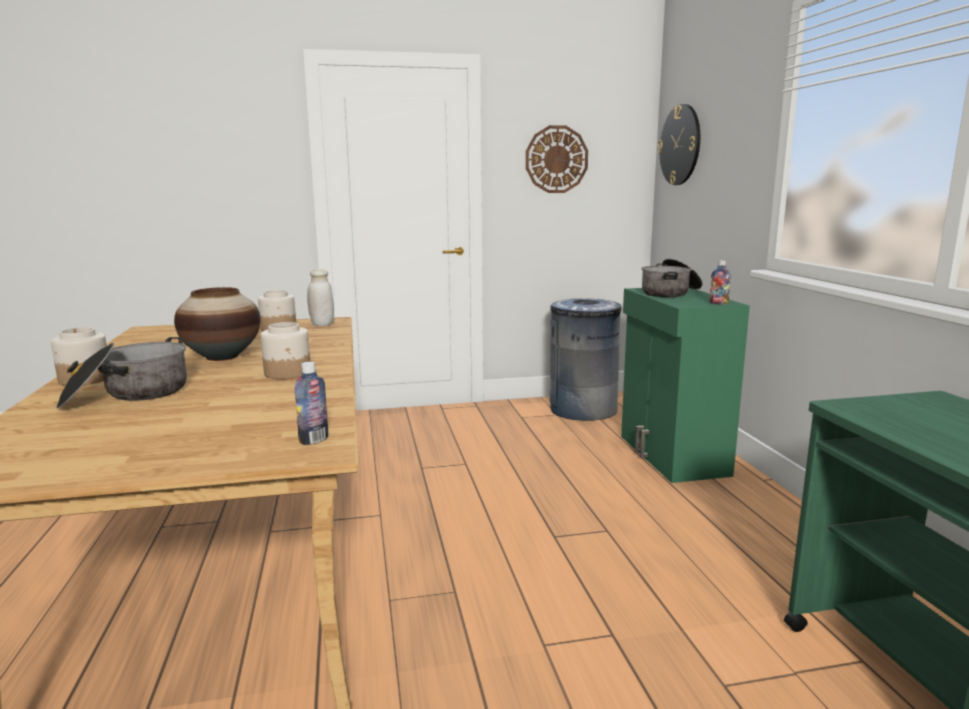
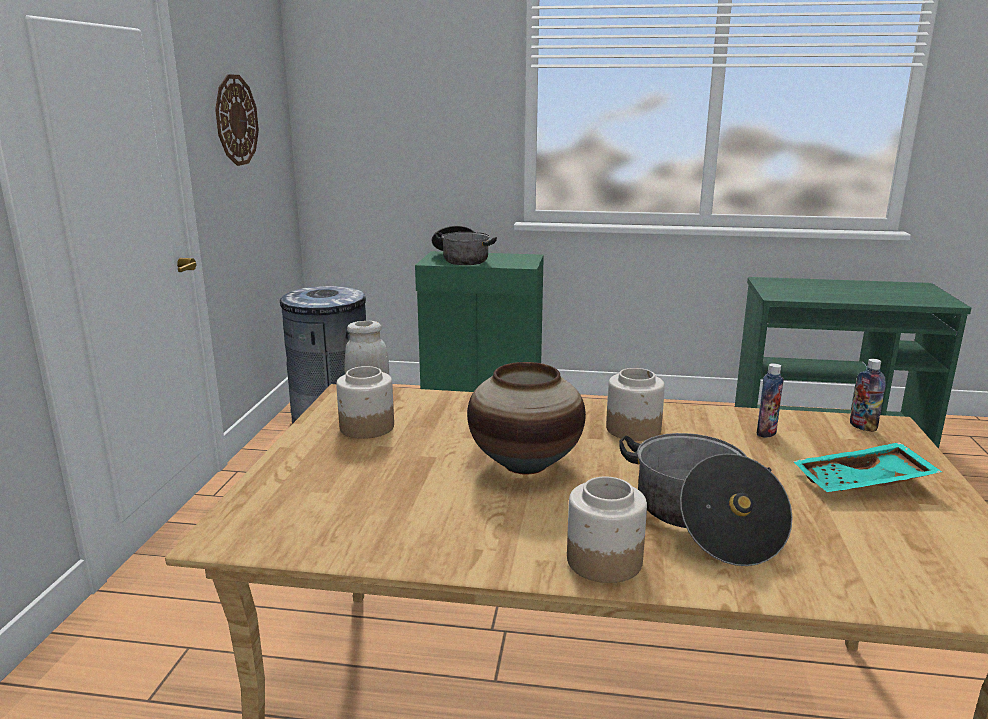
camera: 70 degrees left, 5 degrees up
(174, 437) = (863, 483): none -> turquoise tray
(680, 145) = (349, 102): wall clock -> none
(718, 303) = (529, 258): bottle -> bottle (766, 433)

